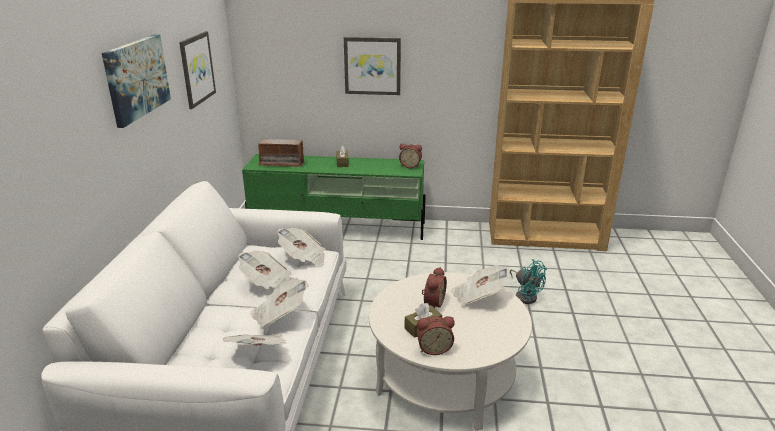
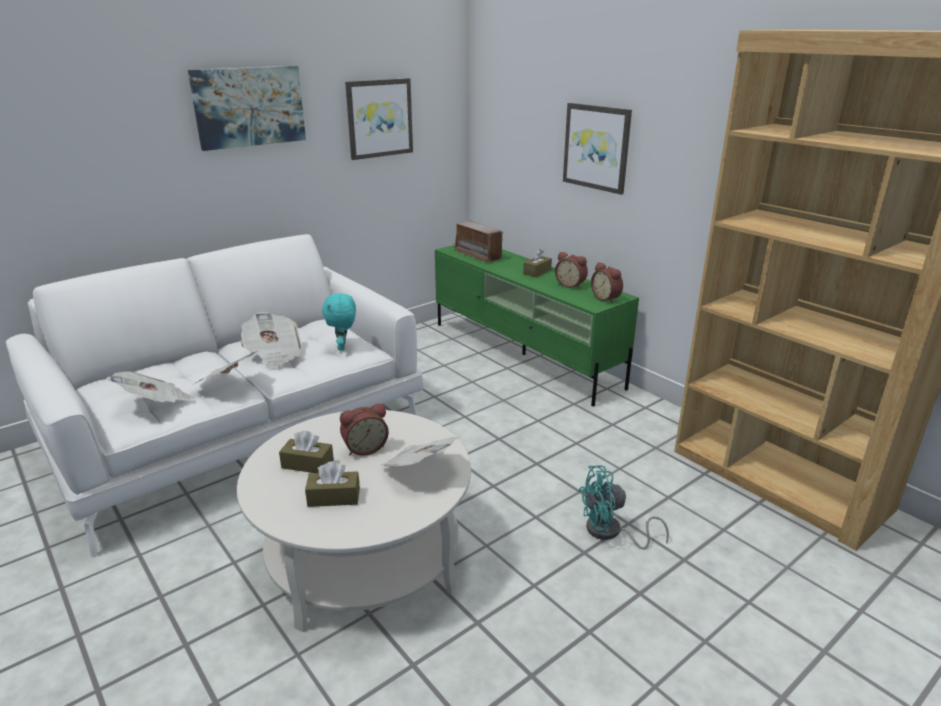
camera: 45 degrees right, 0 degrees up
(303, 257) = (343, 347): newspaper -> turquoise plush toy
(434, 348) = (274, 489): alarm clock -> alarm clock (571, 285)
(469, 333) = (334, 497): none -> brown tissue box
(525, 295) = (610, 533): turquoise fan -> turquoise fan turned 75 degrees clockwise

